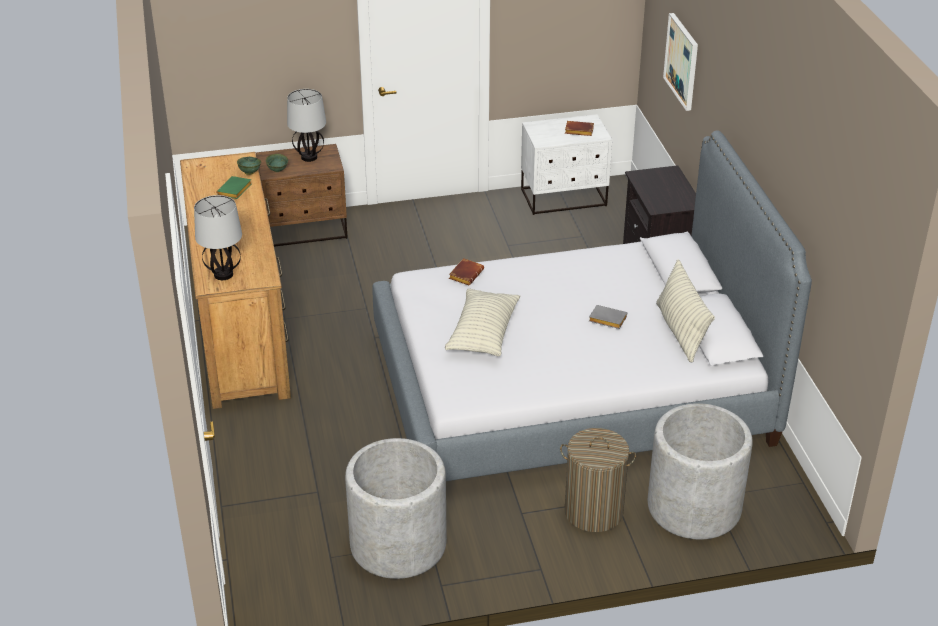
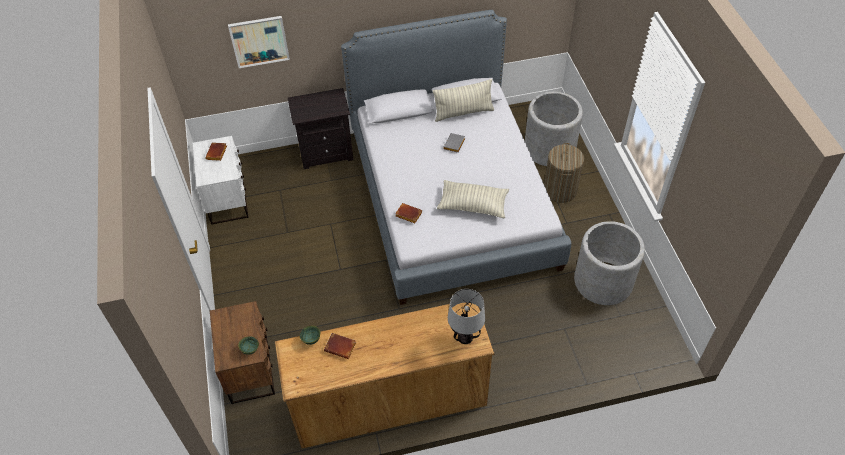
camera: 90 degrees left, 15 degrees up
(235, 191) = (341, 347): green book -> brown book
(309, 157) = (230, 328): table lamp -> none

